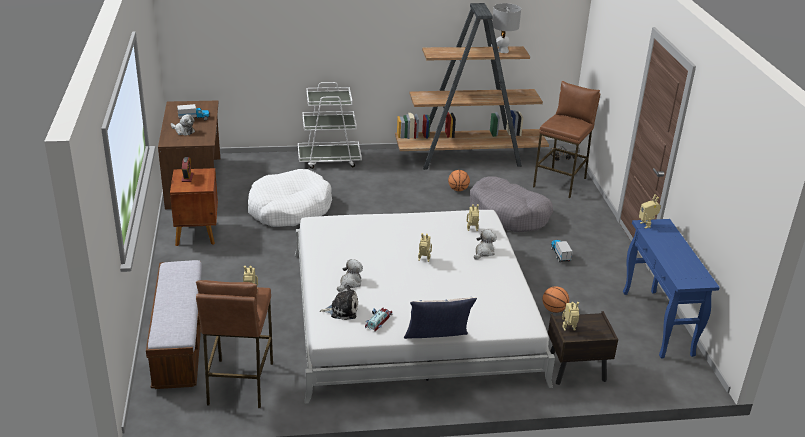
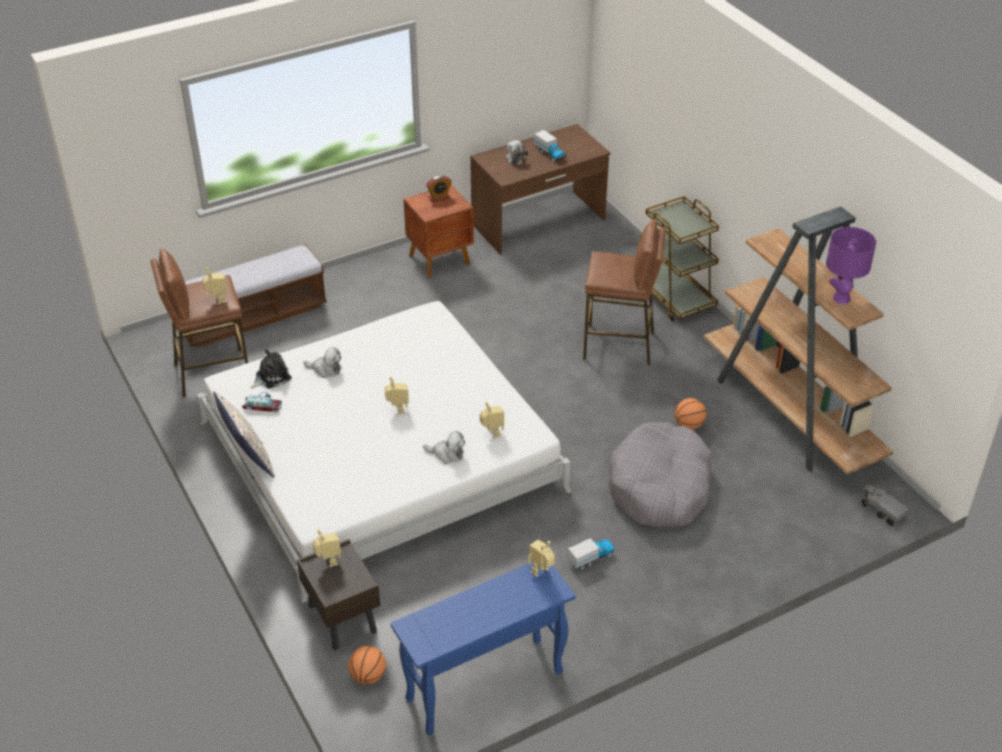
camera: 70 degrees right, 10 degrees up
(289, 209) = (534, 303): white dog bed -> none
(329, 159) = (673, 297): white cart -> brown cart
(342, 310) = (271, 377): plush toy -> plush toy turned 105 degrees counterclockwise
(503, 51) = (841, 298): grey table lamp -> purple table lamp
(554, 310) = (458, 576): basketball -> basketball (368, 676)
(560, 182) = (796, 523): brown stool -> brown stool (619, 345)

